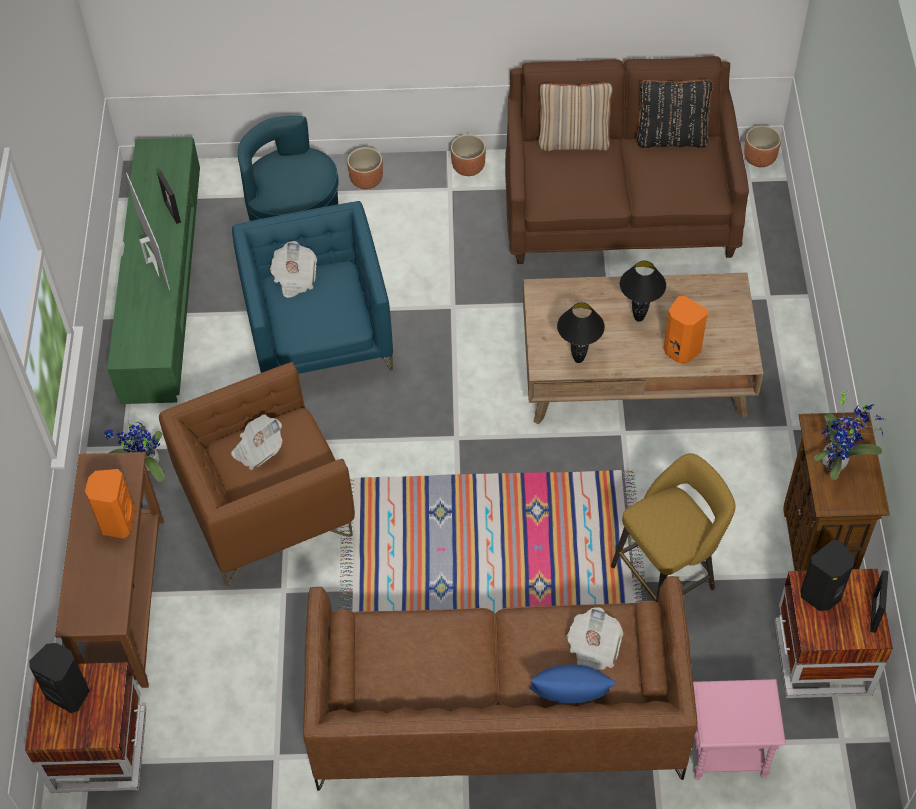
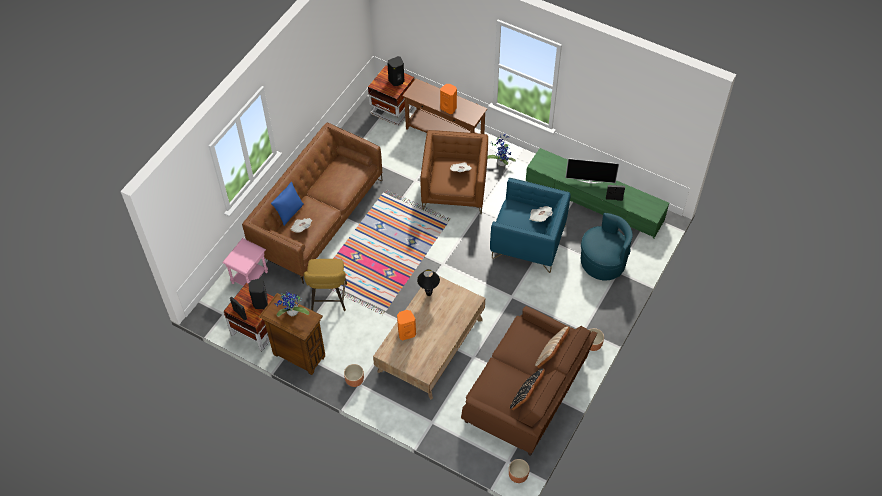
camera: 120 degrees right, 0 degrees up
(367, 180) = (610, 300): brown planter -> brown planter (354, 380)
(639, 318) = (434, 328): black table lamp -> none

